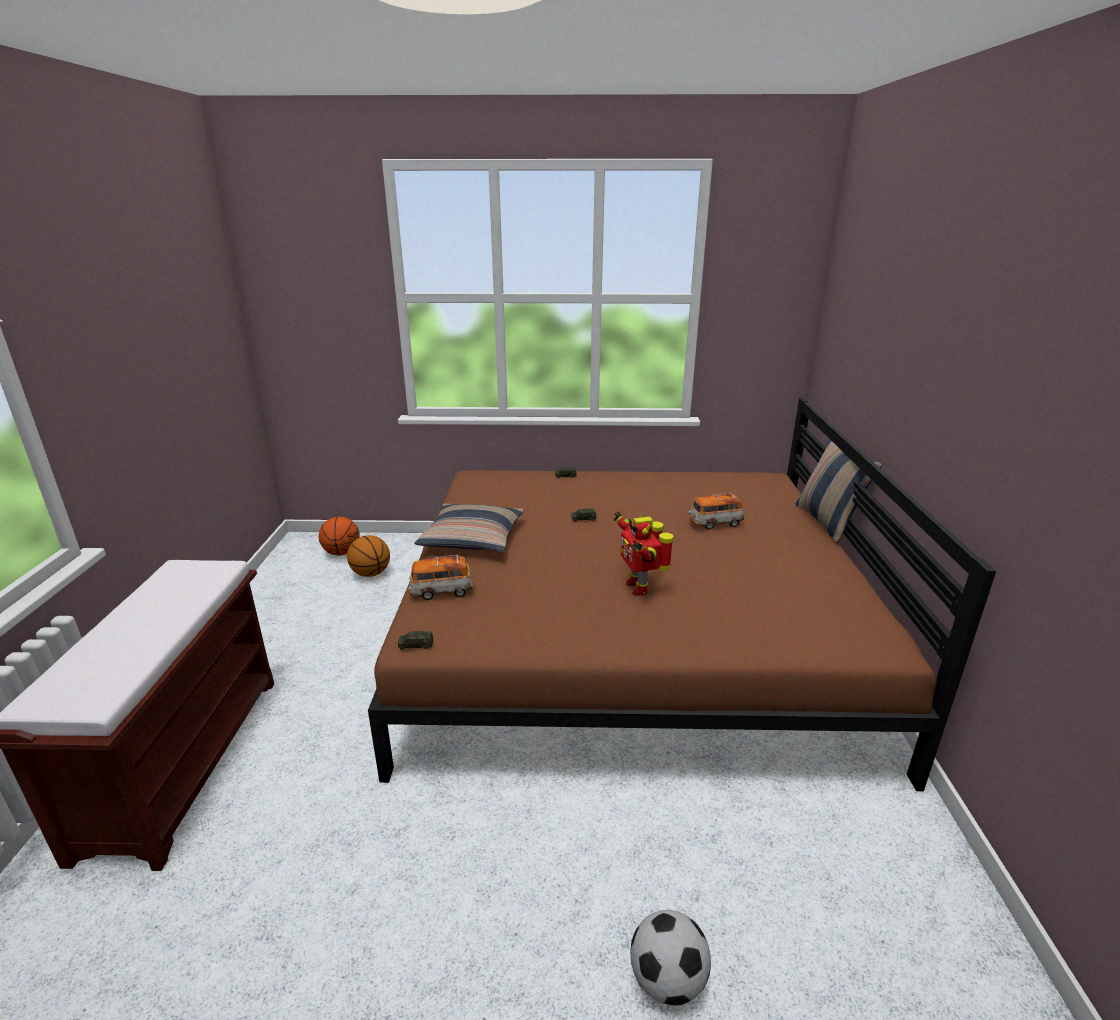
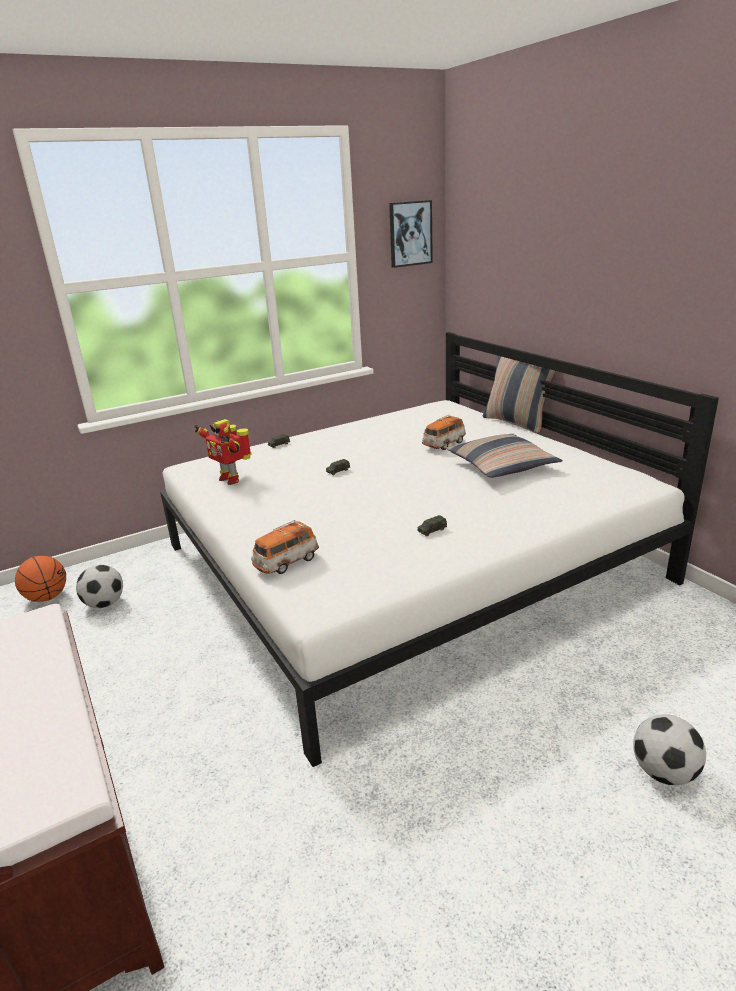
camera: 30 degrees left, 0 degrees up
(371, 573) = (104, 604): basketball -> football
(416, 645) = (321, 610): toy car -> toy car (432, 530)
(472, 538) = (257, 514): pillow -> pillow (501, 466)
(631, 634) = (405, 562): brown bed -> white bed
(639, 587) = (446, 502): toy robot -> toy robot (230, 479)
(775, 281) = (410, 233): none -> picture

